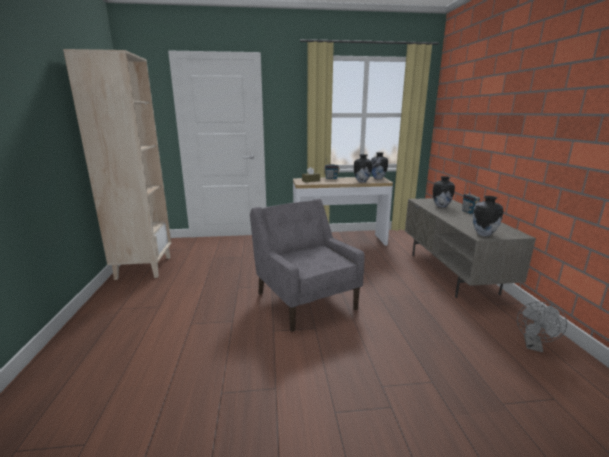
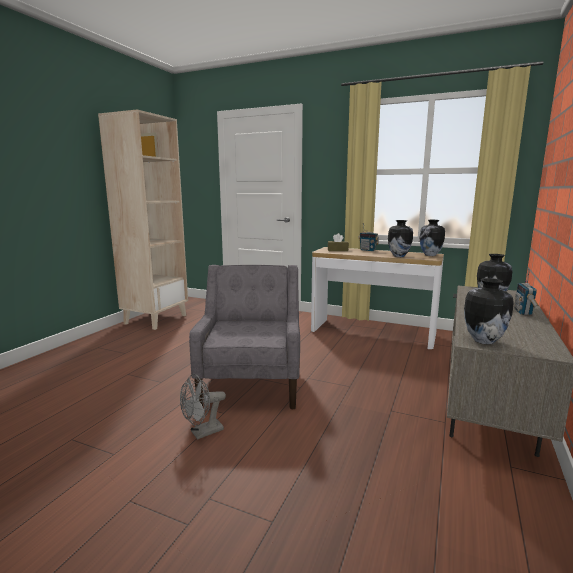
camera: 30 degrees right, 5 degrees down
(533, 346) = (499, 549): grey fan -> grey fan (202, 433)

